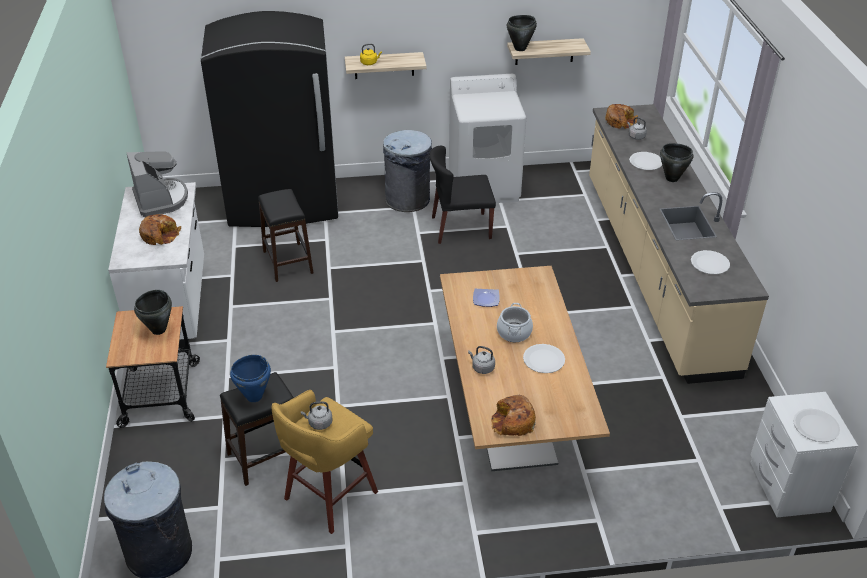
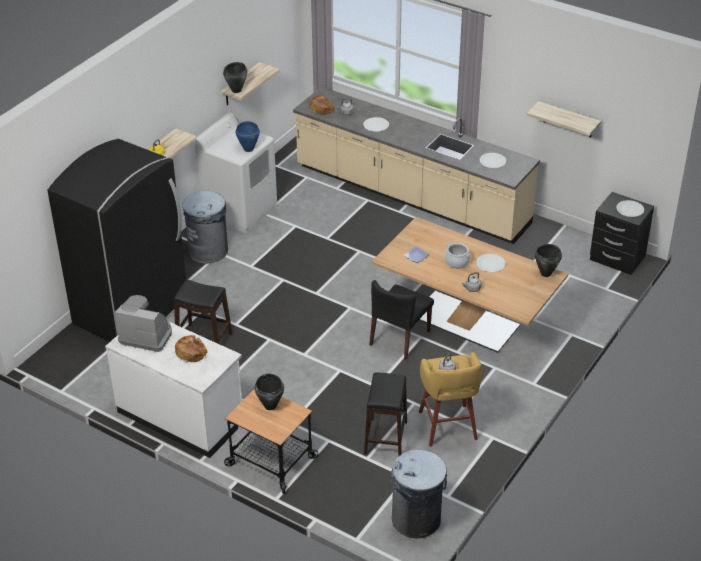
camera: 50 degrees left, 0 degrees up
(254, 396) = (387, 390): blue cooking pot -> blue cooking pot (248, 149)
(460, 228) = (270, 245): black chair -> black chair (400, 338)
(512, 422) = (525, 301): bread -> none
(671, 178) = (403, 126): black cooking pot -> black cooking pot (545, 273)
(787, 487) = (617, 258): white nightstand -> black nightstand
(818, 257) = (568, 120): none -> shelf

